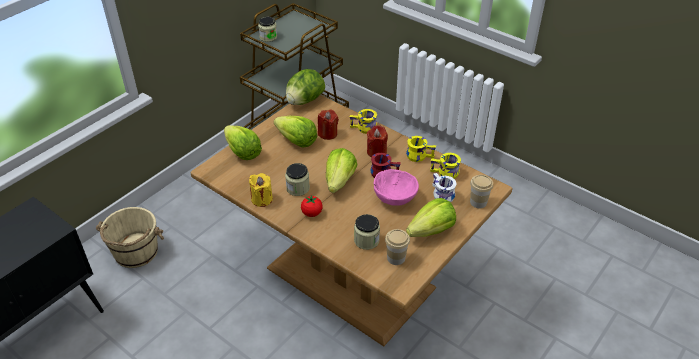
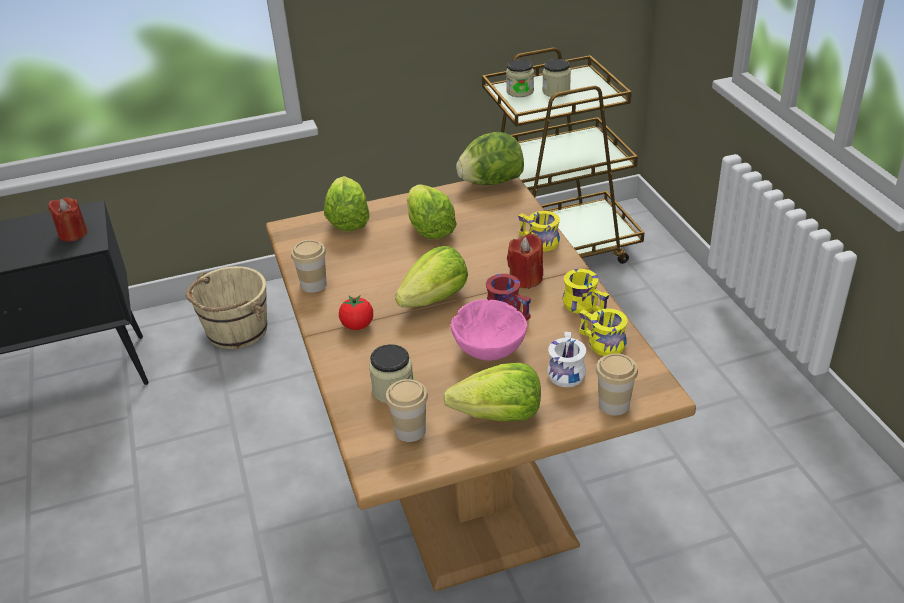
camera: 35 degrees right, 5 degrees down
(262, 199) = (313, 285): yellow candle -> cup
(298, 188) = (371, 288): jar -> jar (556, 91)
(327, 133) = (480, 233): red candle -> red candle (73, 234)

